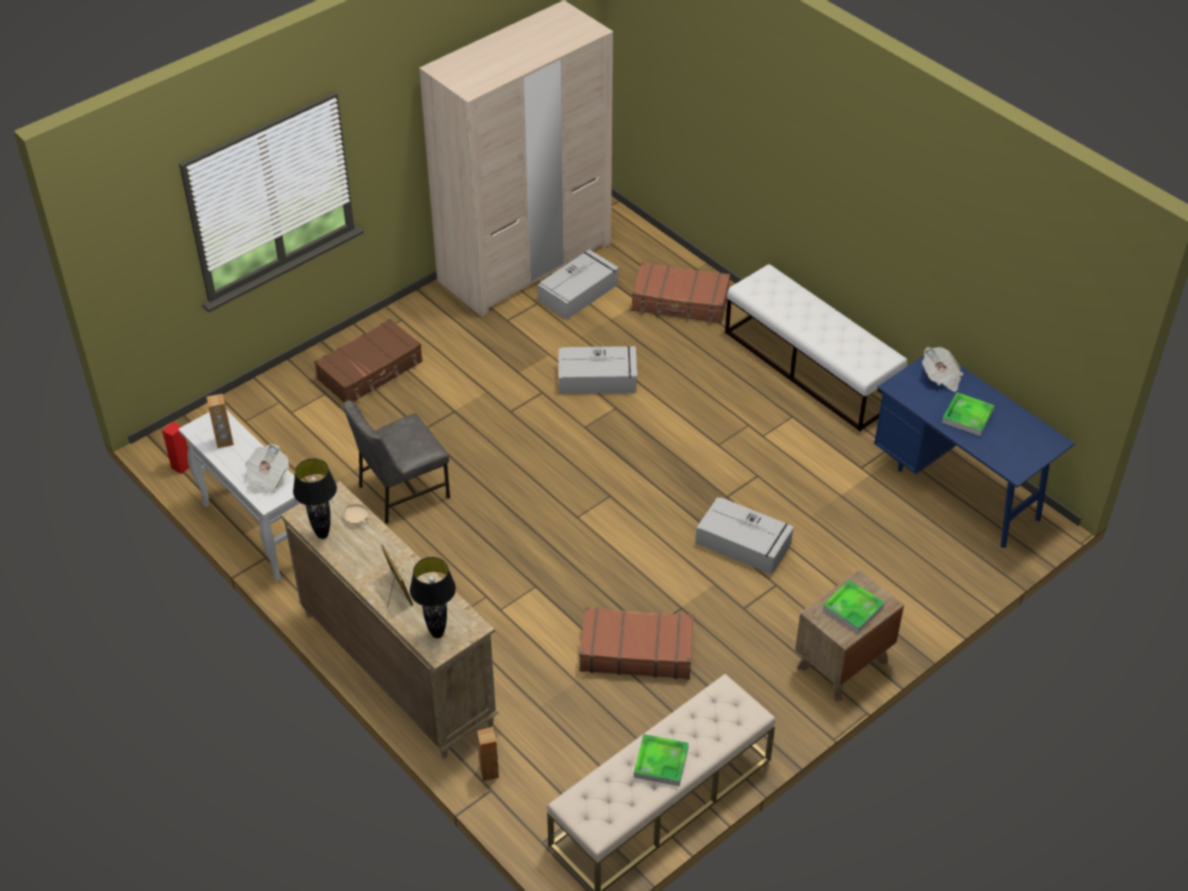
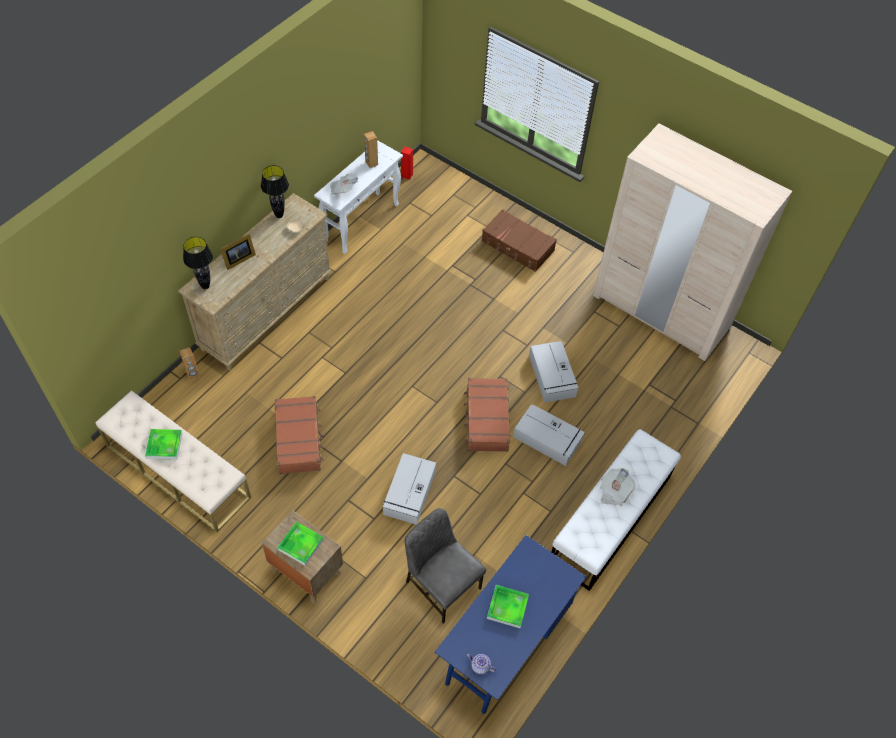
camera: 75 degrees right, 10 degrees up
(401, 491) = (412, 285): grey chair -> grey chair (441, 584)
(579, 292) = (641, 349): grey storage box -> grey storage box (548, 439)
(680, 302) = (654, 417): brown suitcase -> brown suitcase (486, 419)
(941, 377) = (550, 583): newspaper -> newspaper (614, 492)
(1037, 450) = (480, 666): none -> teapot

